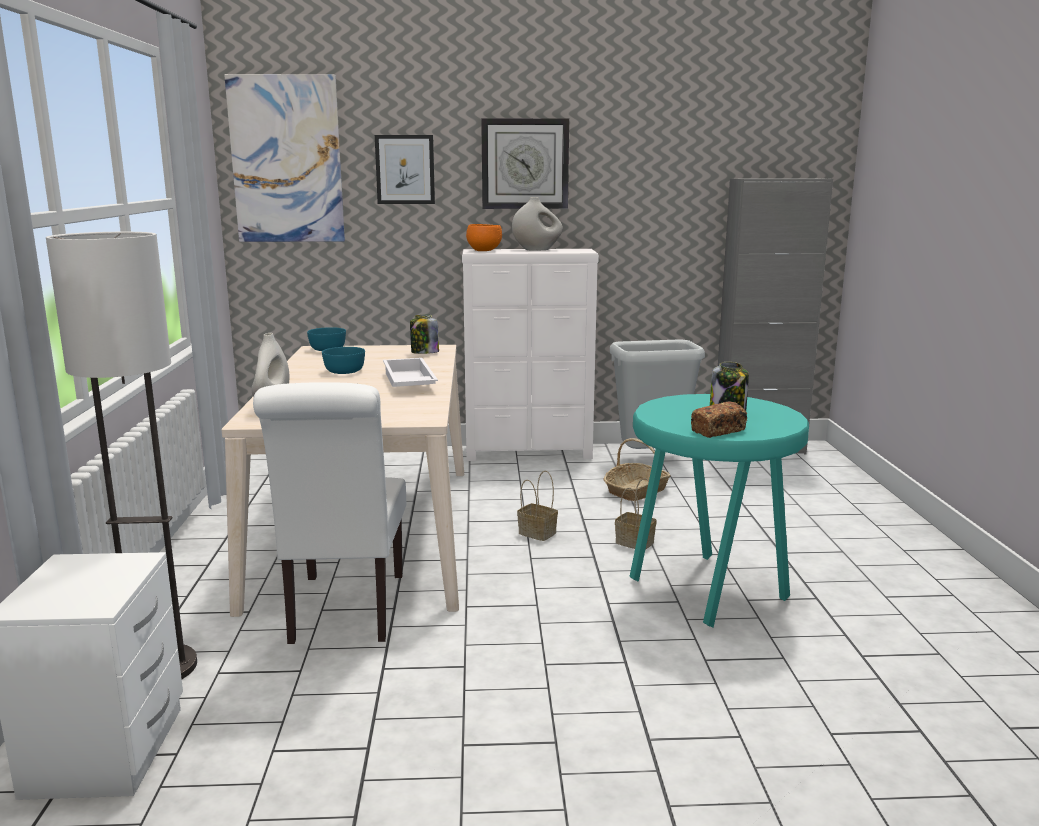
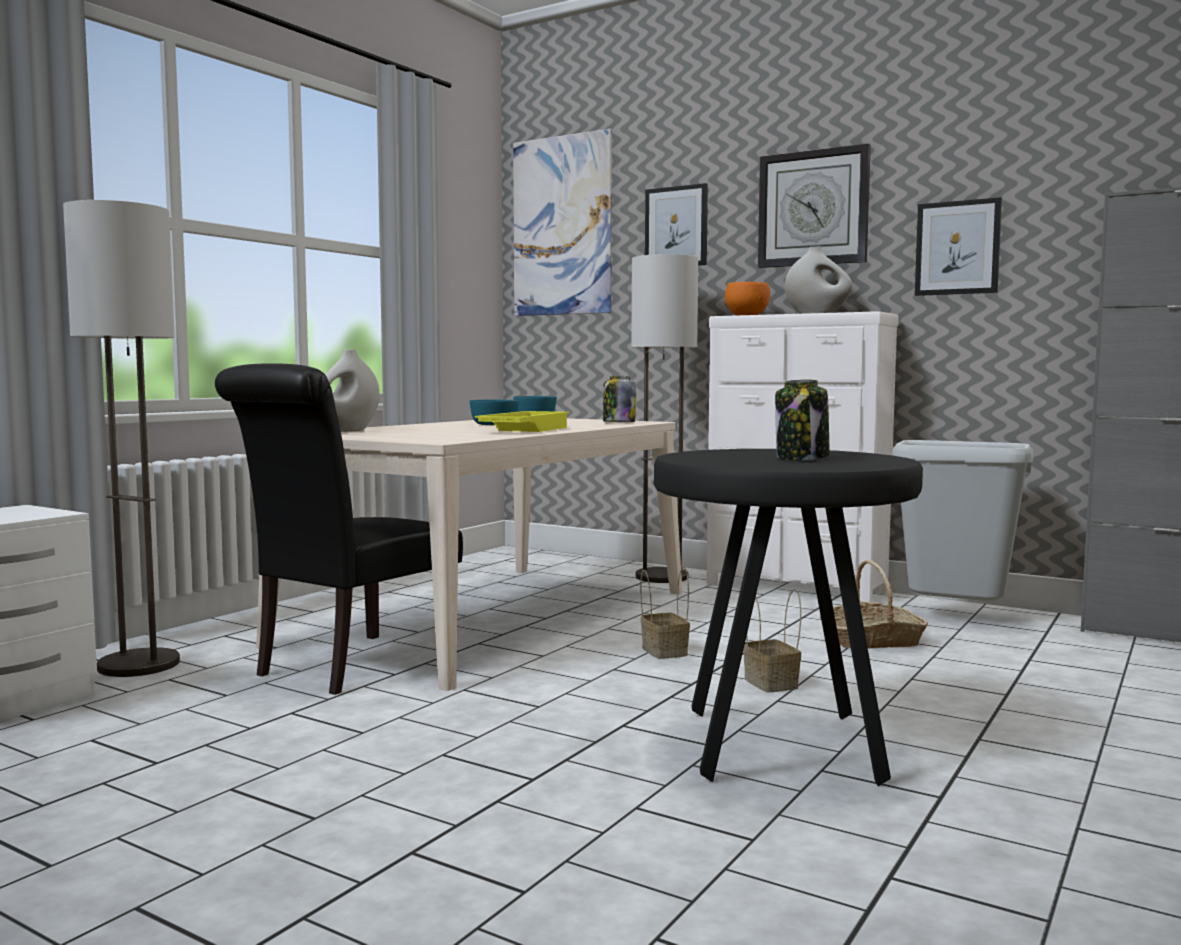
camera: 35 degrees right, 10 degrees down
(345, 612) = (347, 666): white chair -> black chair
(407, 382) = (523, 430): white tray -> yellow tray
(426, 460) = (662, 577): none -> floor lamp
(631, 201) = (957, 248): none -> picture
(708, 591) = (779, 748): turquoise stool -> black stool
(718, 431) = (726, 463): bread -> none

